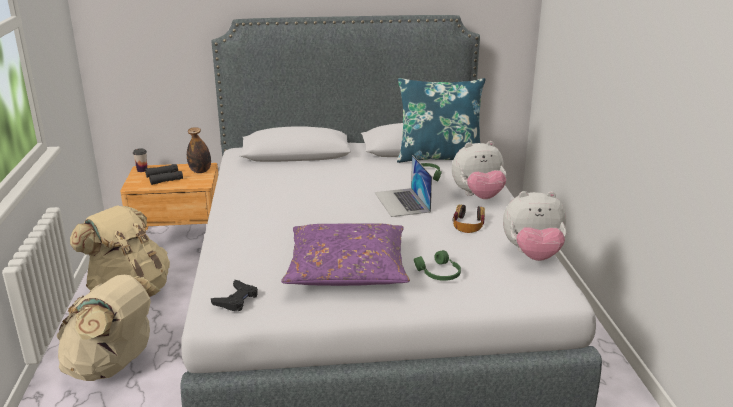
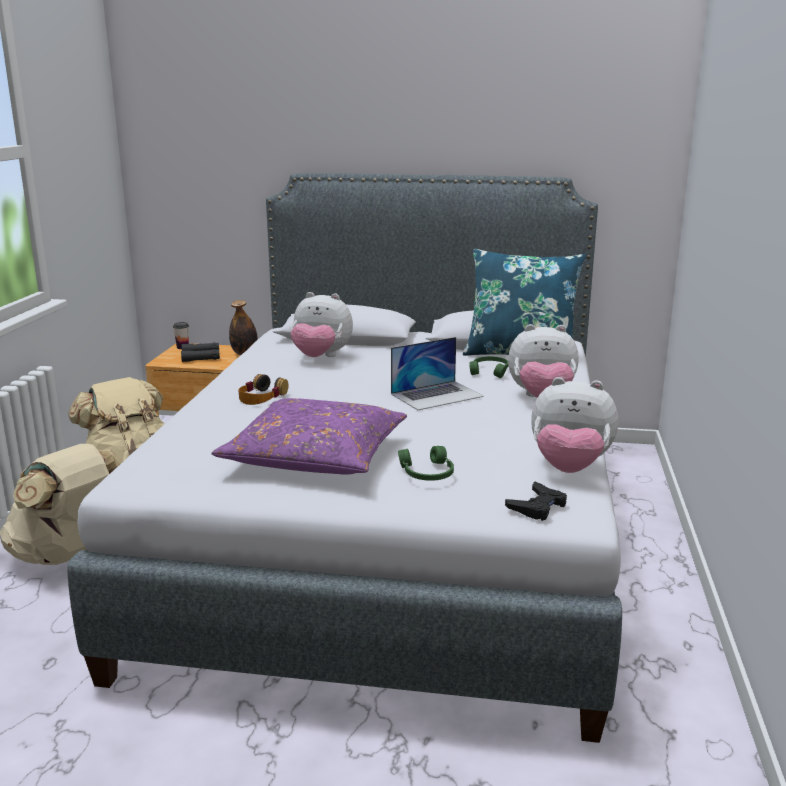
camera: 15 degrees right, 5 degrees down
(236, 300) = (160, 471): black game controller -> black game controller (537, 507)
(289, 175) = (321, 357): none -> plush toy
(402, 202) = (437, 395): laptop -> laptop turned 120 degrees counterclockwise
(468, 224) = (506, 426): headphones -> headphones (261, 397)

